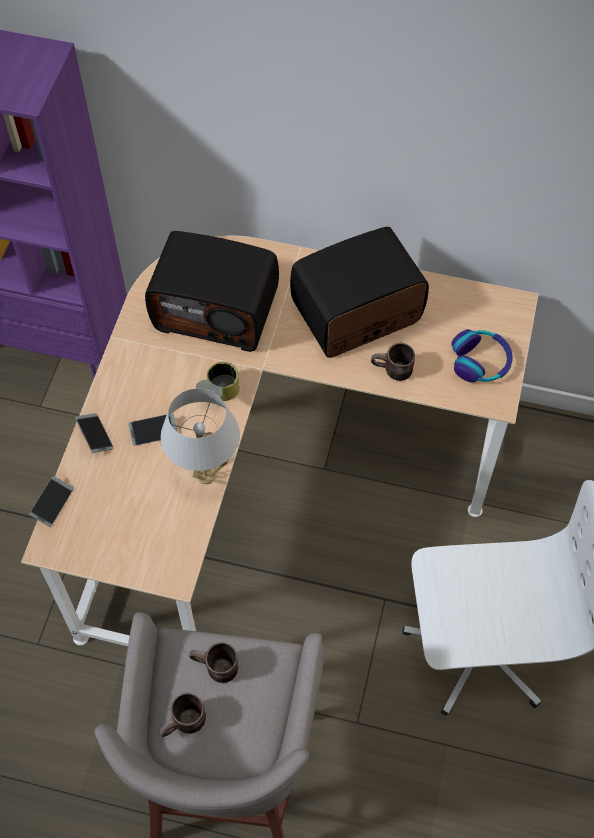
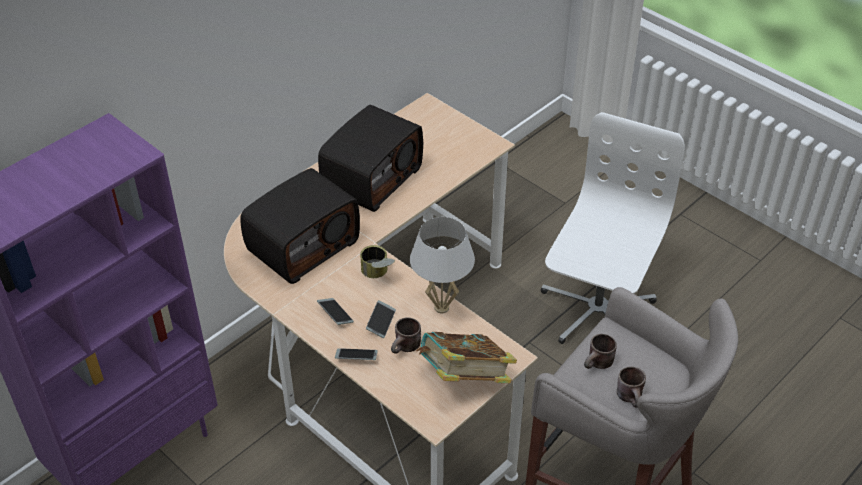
camera: 60 degrees left, 15 degrees down
(52, 503) = (398, 405): phone -> phone (335, 314)
(120, 545) = (464, 378): none -> book
(357, 315) = (371, 178): radio -> radio turned 150 degrees counterclockwise
(392, 372) = (432, 180): brown mug -> brown mug (407, 348)
(480, 361) = (457, 138): headphones -> none

